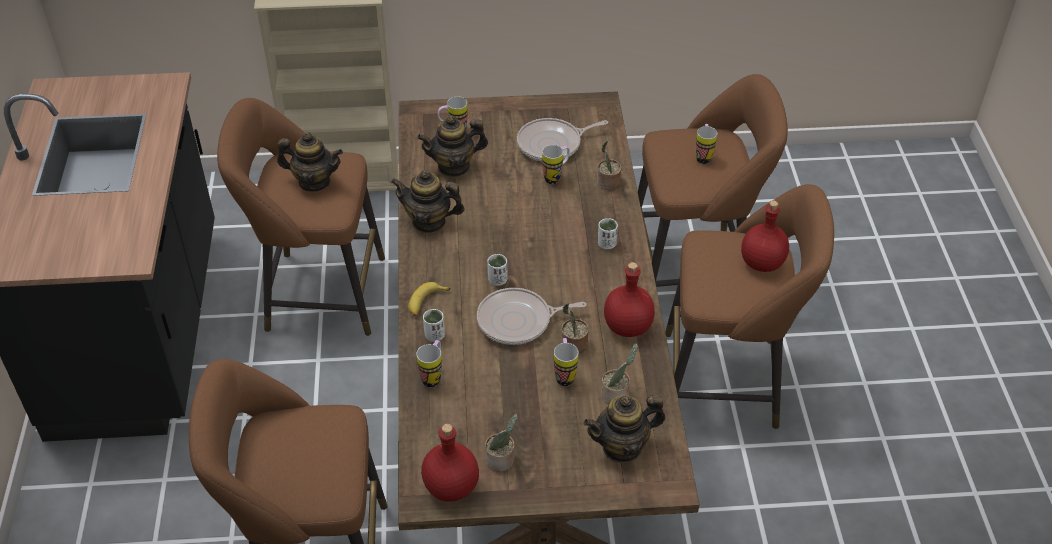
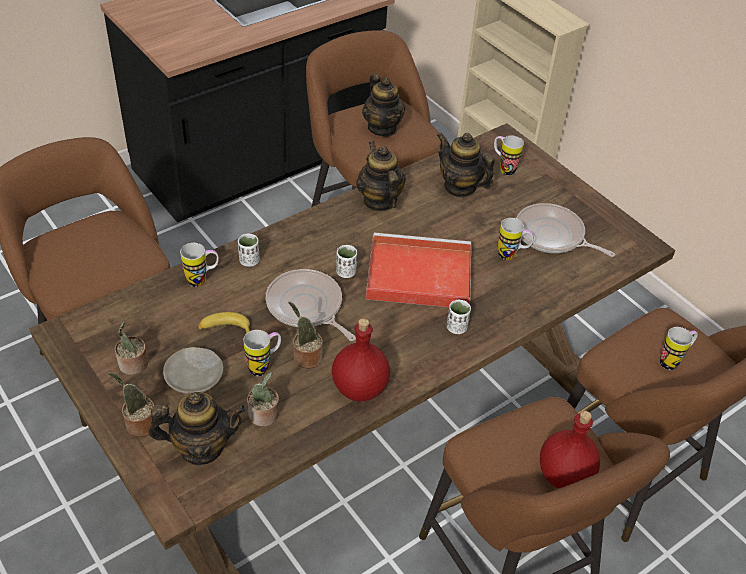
camera: 55 degrees right, 0 degrees up
(426, 303) = (283, 240): banana -> banana (225, 329)
(451, 488) = (83, 345): red bottle -> none
(534, 240) = (416, 275): none -> red tray
(545, 423) = (195, 377): none -> beige plate
(607, 183) = (539, 295): potted plant -> potted plant (139, 424)
(622, 447) = (201, 447): teapot -> teapot turned 135 degrees clockwise

